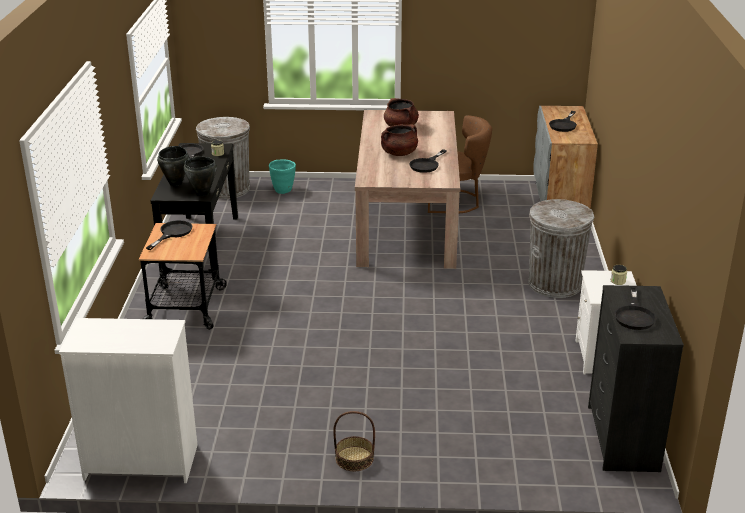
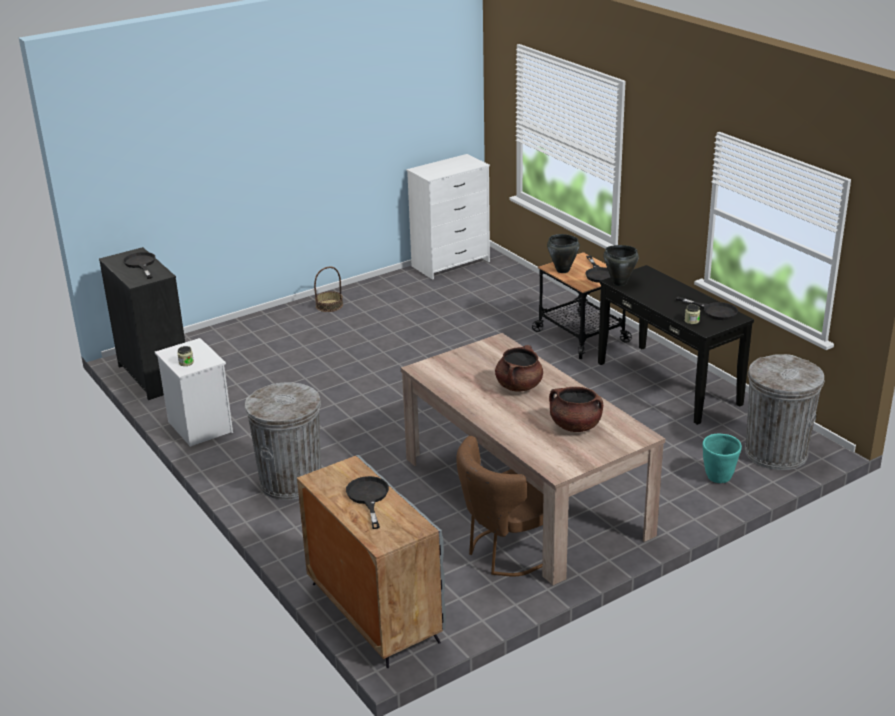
camera: 145 degrees right, 0 degrees up
(176, 183) = (659, 283): black cooking pot -> black cooking pot (562, 270)
(427, 164) = (469, 382): black frying pan -> none

